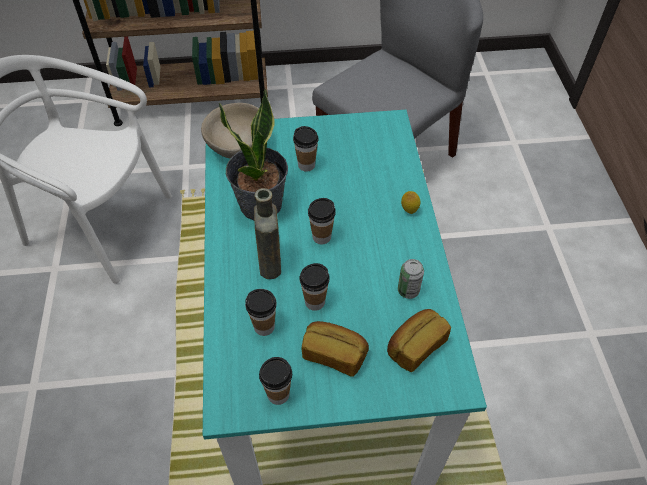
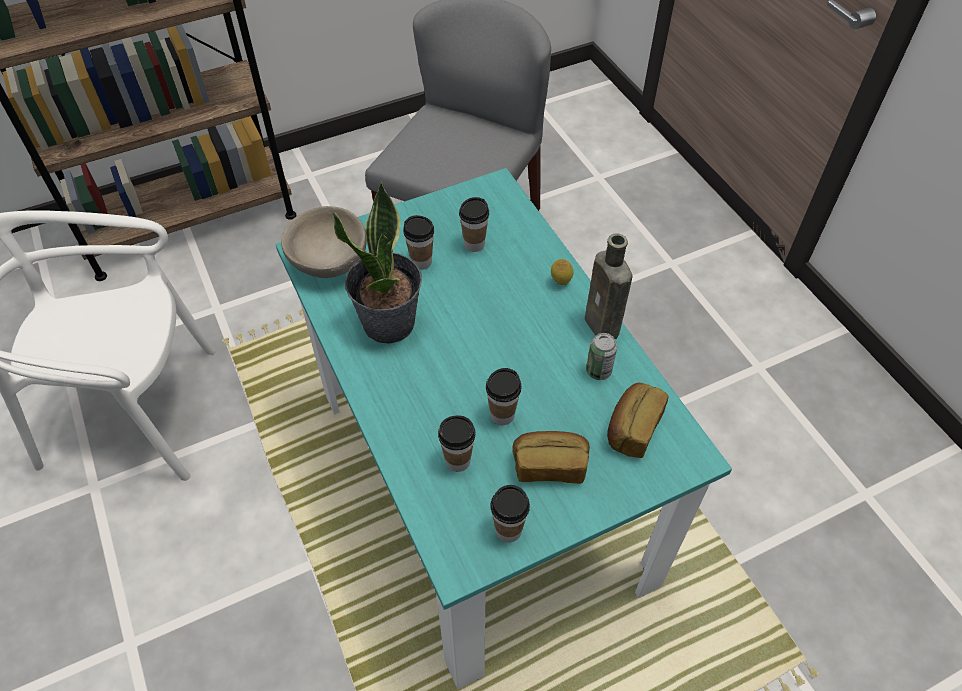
camera: 20 degrees left, 0 degrees up
(270, 266) = (433, 390): brown bottle -> brown bottle (603, 327)
(321, 237) = (476, 340): cup -> cup (474, 244)

